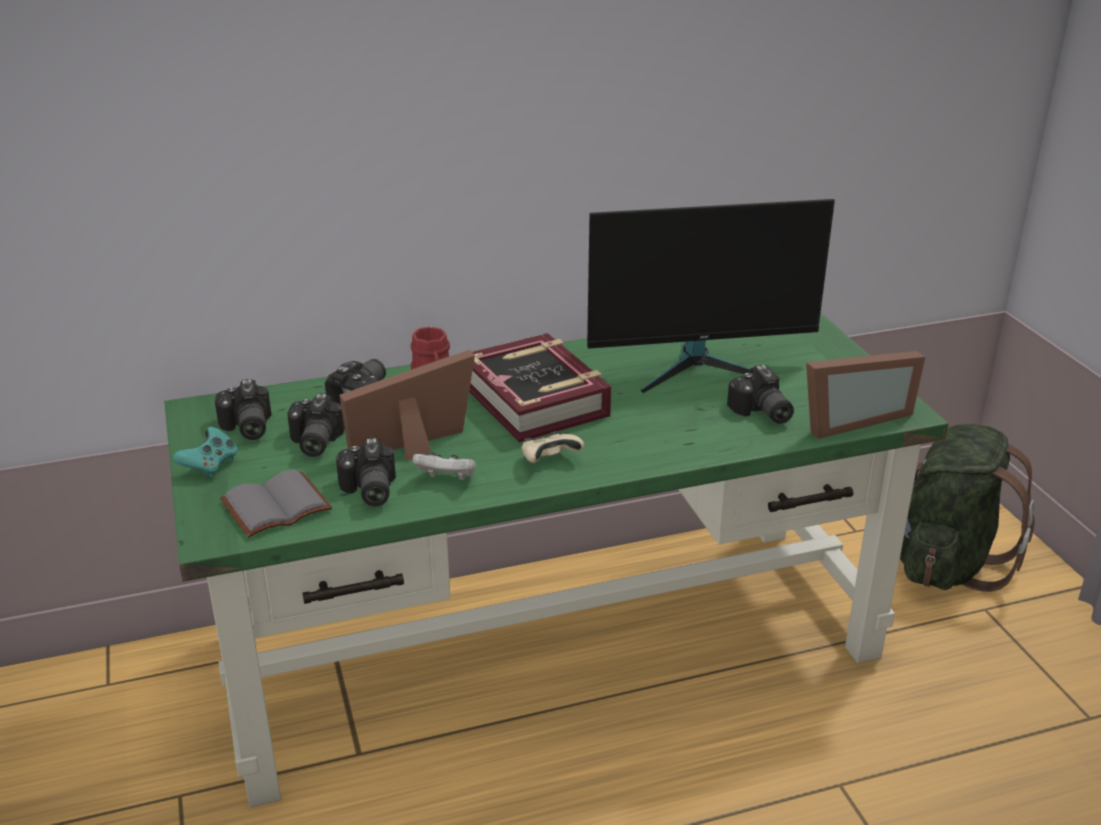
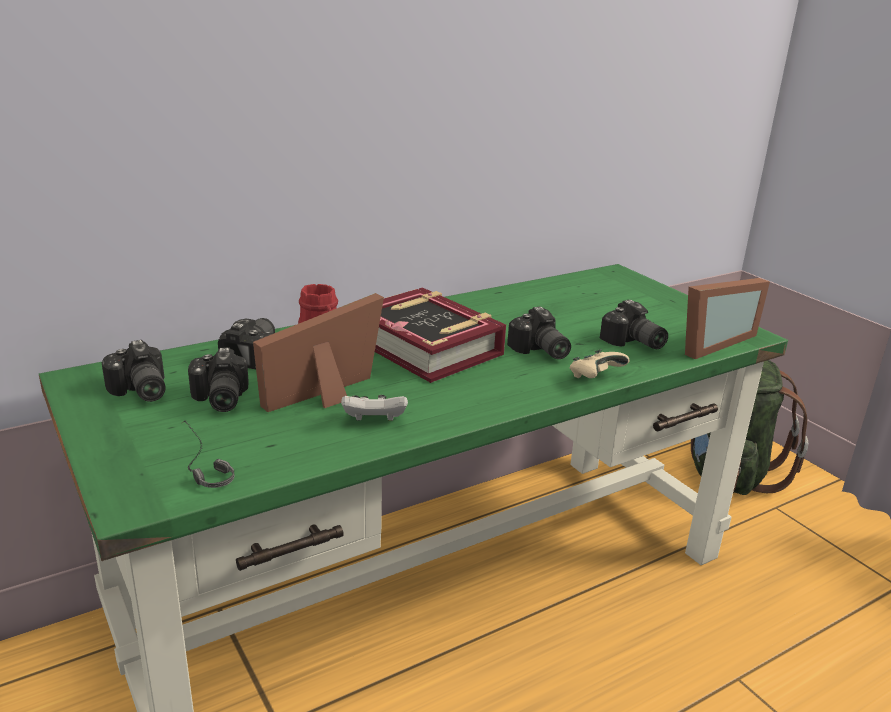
camera: 15 degrees left, 5 degrees down
(210, 465) = (108, 430): turquoise game controller -> none
(275, 508) = (198, 467): grey book -> headphones
(367, 491) = (295, 440): camera -> camera (539, 351)
(549, 460) = (468, 396): beige game controller -> beige game controller (595, 377)
(700, 366) = (558, 311): monitor -> none

